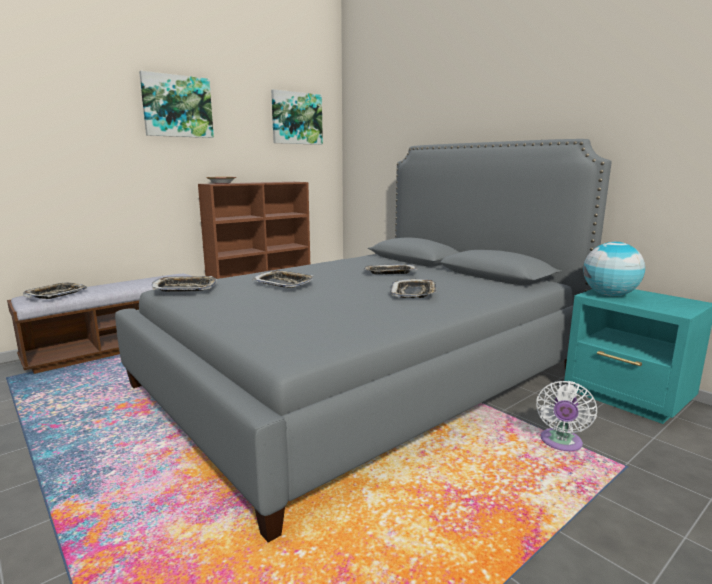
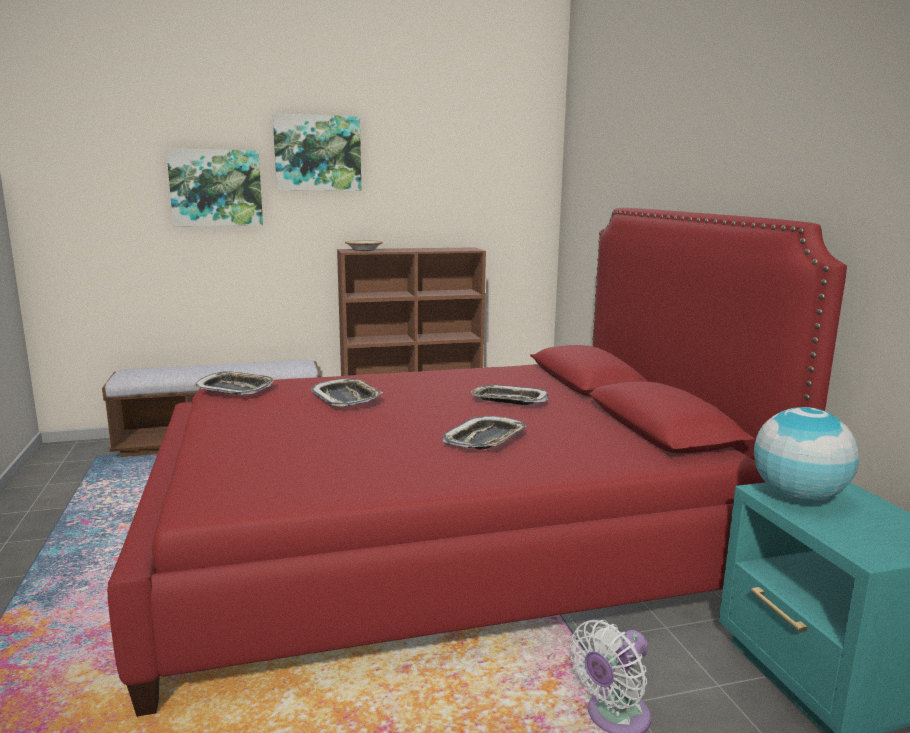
camera: 25 degrees right, 0 degrees up
(56, 294) = (153, 372): tray -> none
(296, 118) = (486, 160): picture -> picture (216, 188)
(363, 377) = (444, 540): grey bed -> red bed

